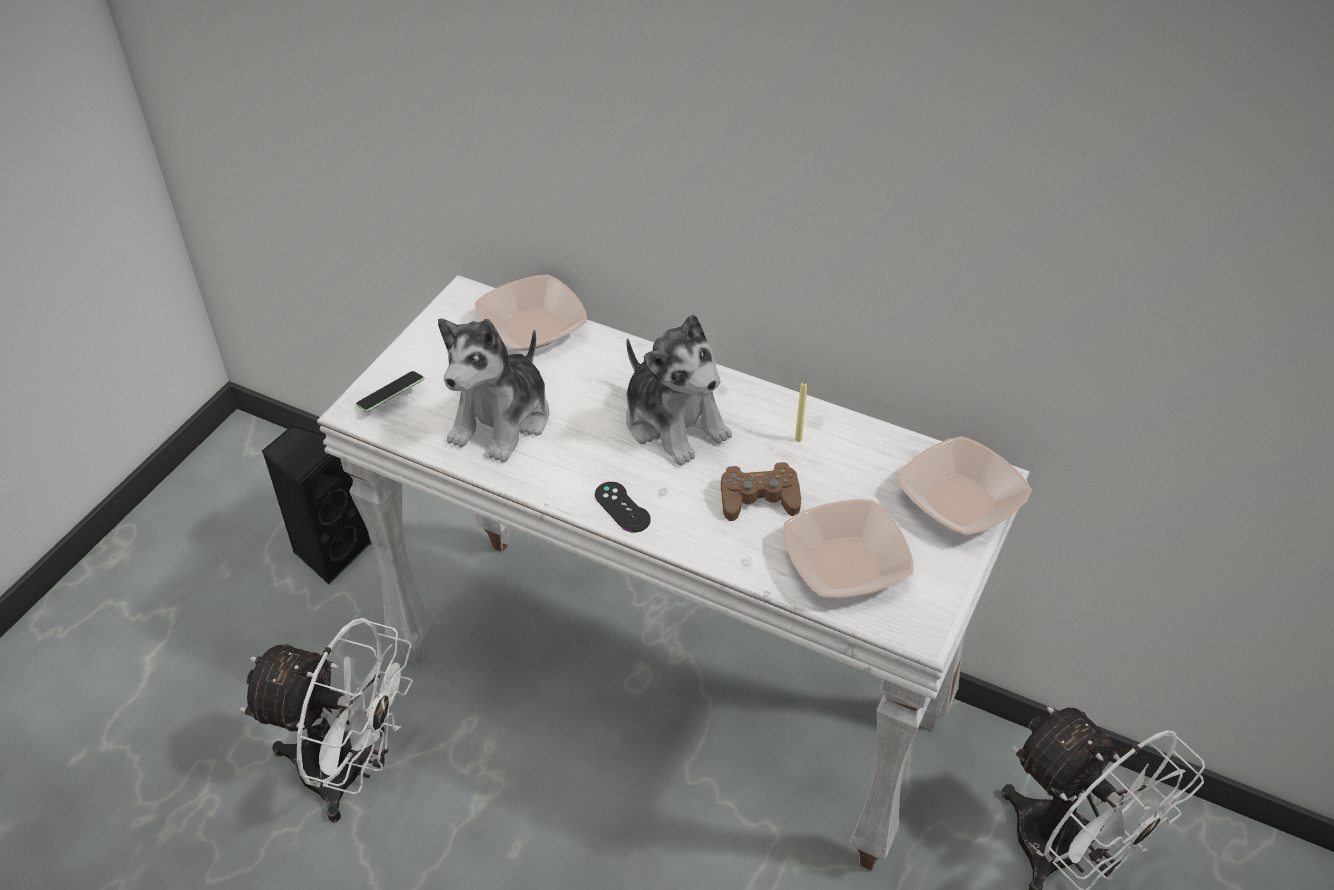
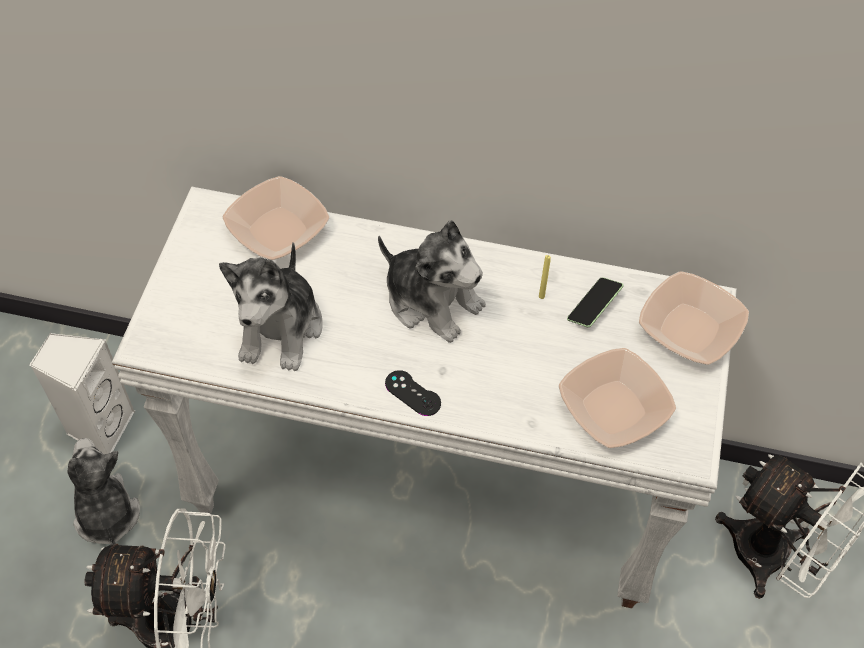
camera: 15 degrees left, 10 degrees up
(307, 639) = (106, 513): none -> plush toy
(330, 551) = (100, 426): black speaker -> white speaker
(391, 398) = (173, 326): phone -> phone (594, 307)
(759, 499) = (525, 361): brown game controller -> none

